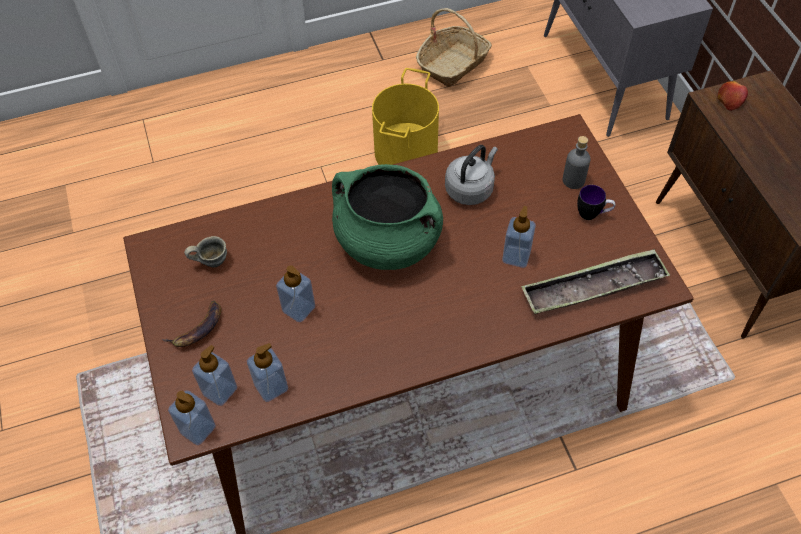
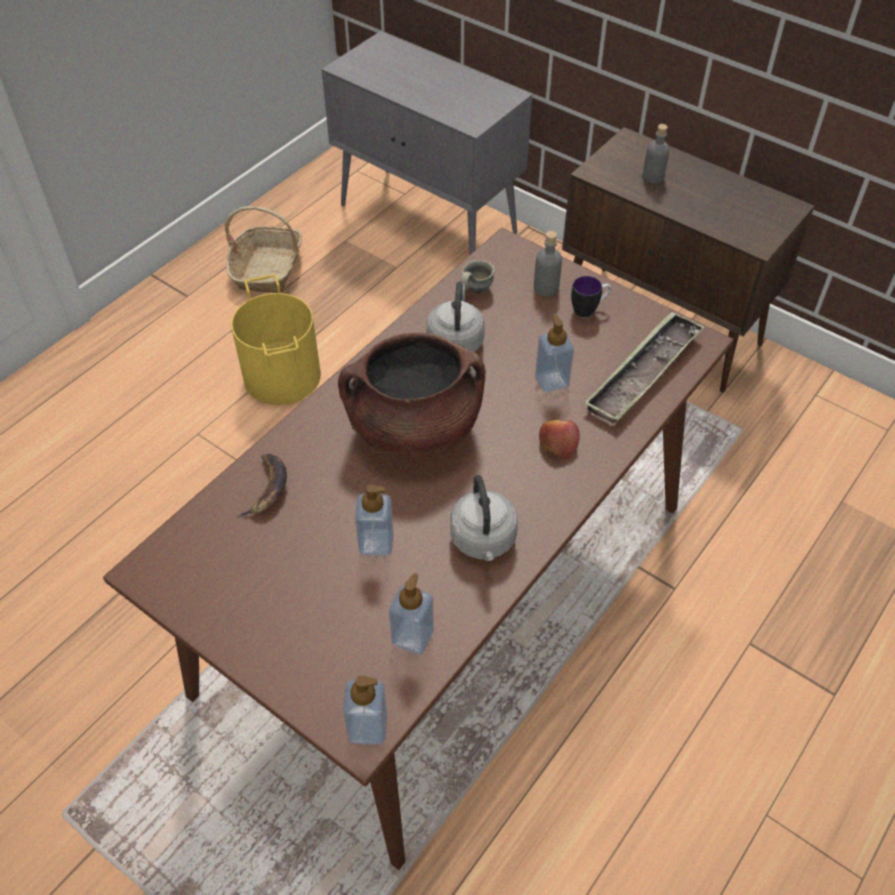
camera: 35 degrees left, 5 degrees down
(198, 329) = (280, 625): banana -> banana (267, 489)
(211, 261) = (235, 546): grey mug -> grey mug (474, 289)
(220, 390) = (359, 673): soap dispenser -> none
(369, 349) = (483, 541): none -> grey kettle
(387, 242) = (414, 430): green cooking pot -> brown cooking pot
(730, 99) = (611, 165): apple -> apple (558, 443)
(759, 126) = (653, 177): none -> grey bottle

